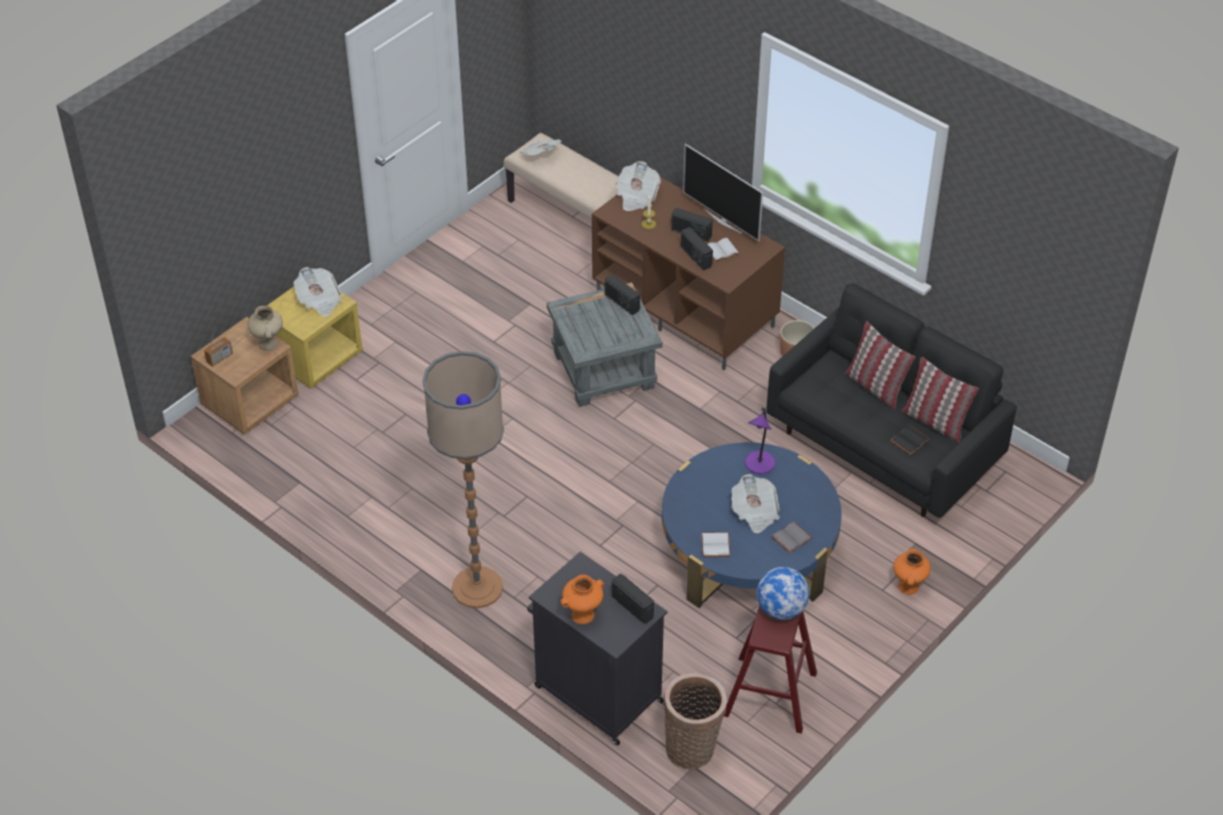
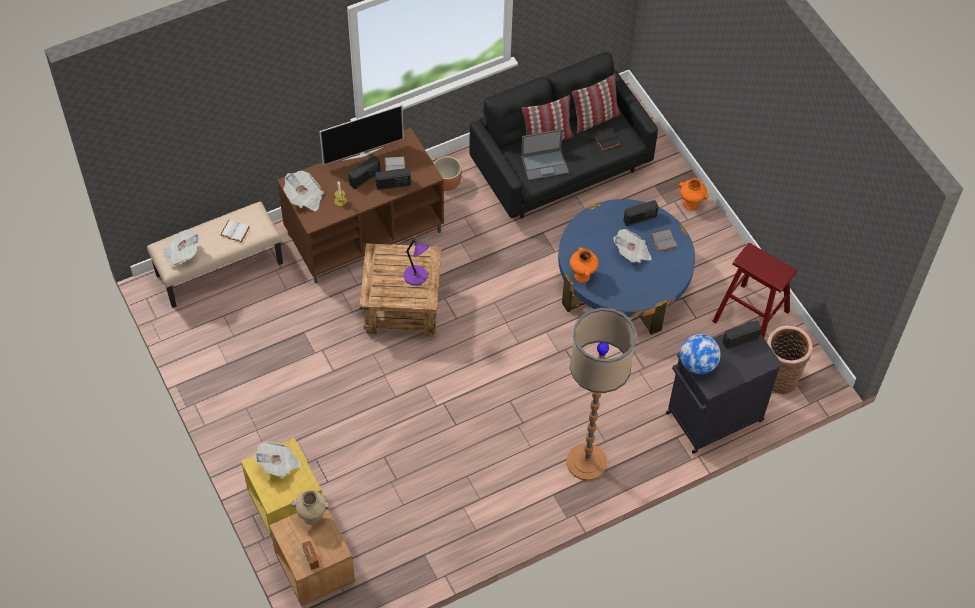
camera: 70 degrees left, 10 degrees up
(582, 615) = (737, 372): orange vase -> orange vase (582, 276)
(604, 369) = (401, 306): grey side table -> brown side table
(621, 302) = (385, 257): radio -> radio (640, 218)
(716, 546) = (653, 286): white book -> white book (235, 231)
(759, 464) = (587, 233): purple table lamp -> purple table lamp (416, 276)
(781, 609) = (758, 260): globe -> globe (697, 364)
(835, 396) = (545, 164): none -> laptop

